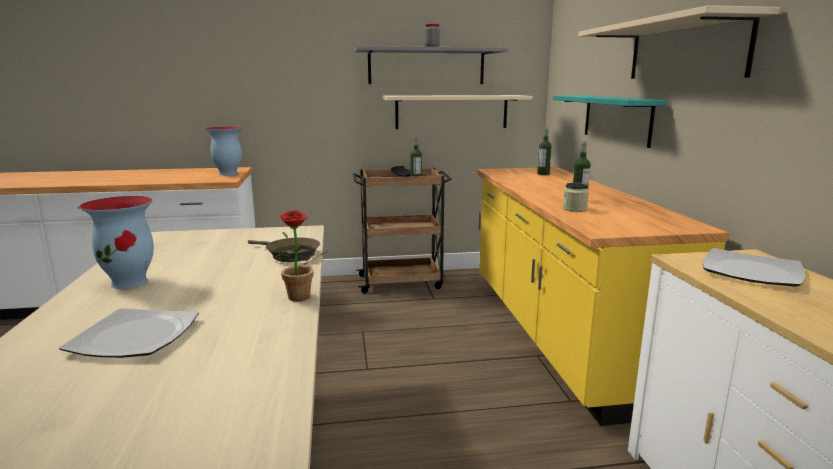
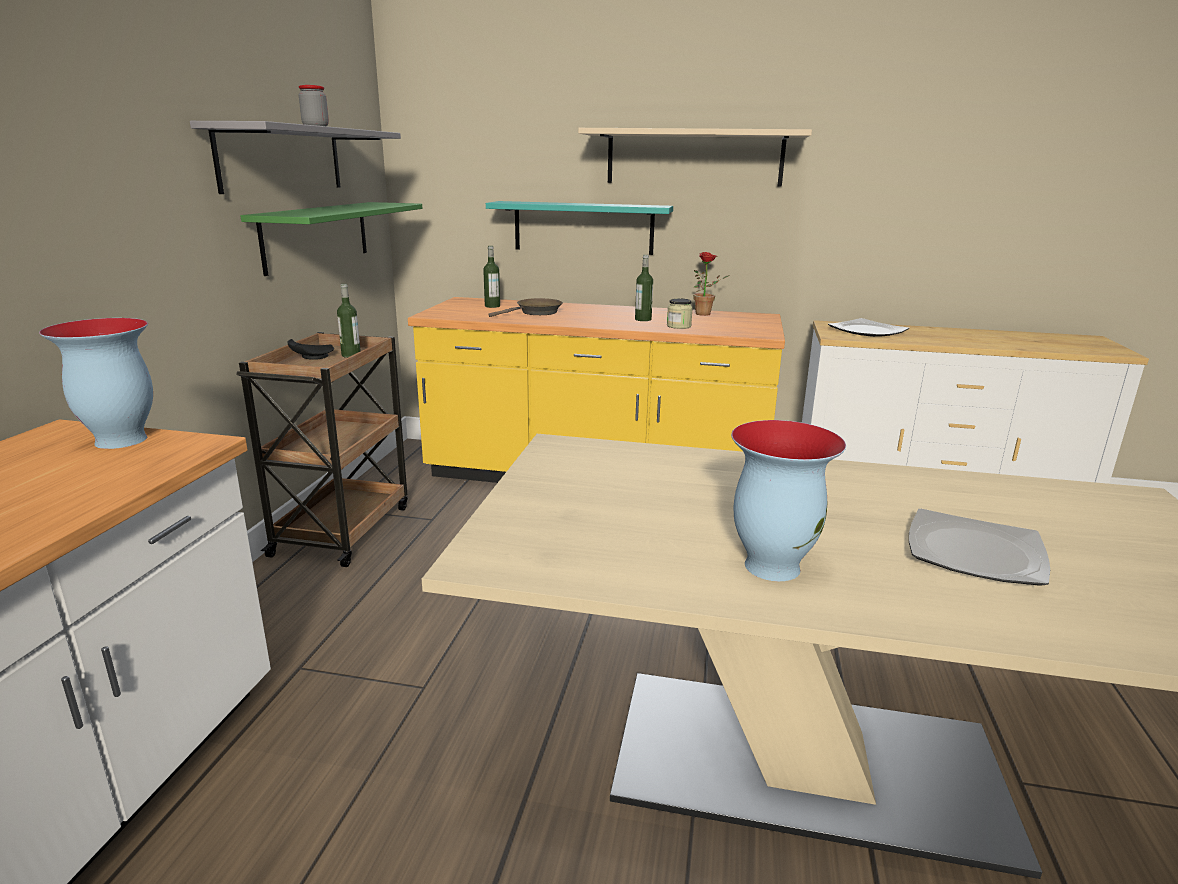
camera: 70 degrees left, 5 degrees up
(289, 255) = (682, 462): brown frying pan -> brown frying pan (536, 312)
(298, 299) = (853, 468): potted plant -> potted plant (706, 314)
(451, 112) = (317, 235): beige shelf -> green shelf

